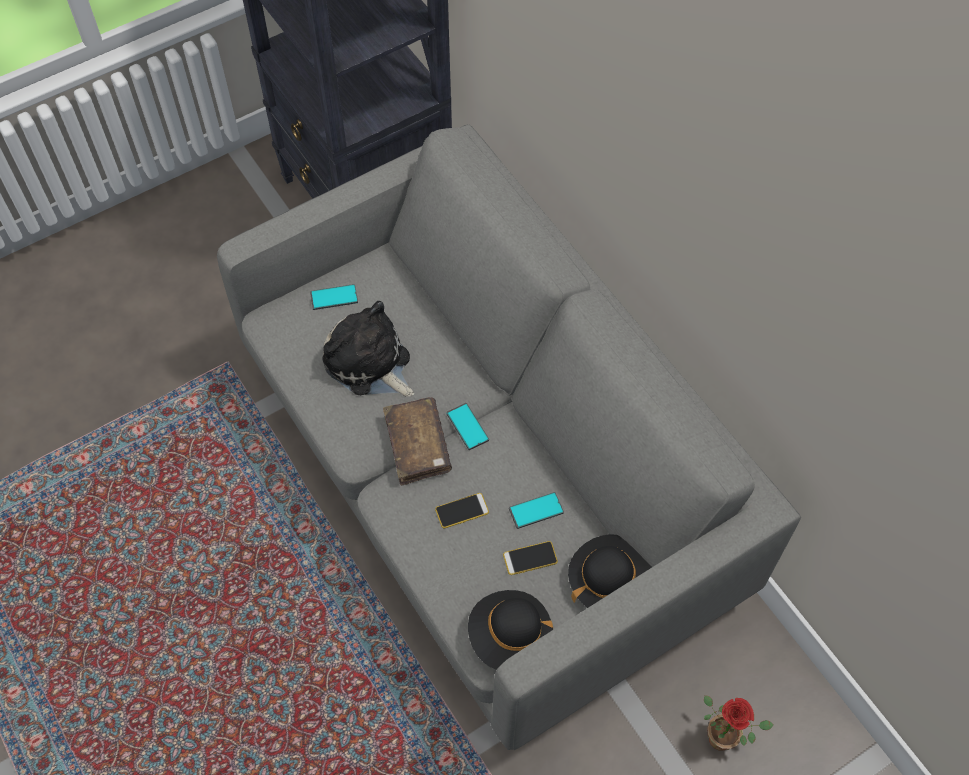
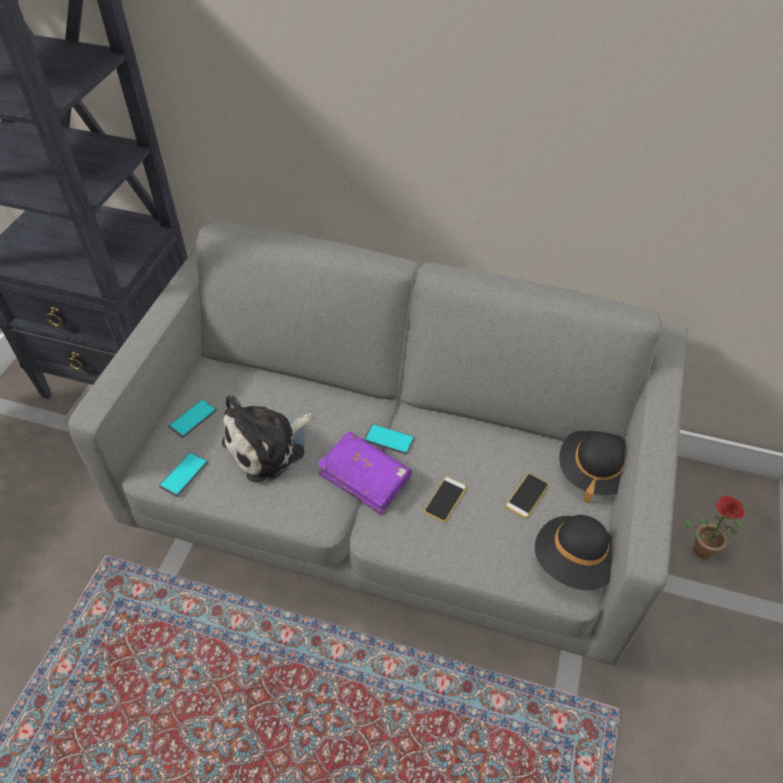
camera: 40 degrees left, 10 degrees down
(369, 364) = (269, 446): plush toy -> plush toy turned 45 degrees counterclockwise
(417, 446) = (365, 478): brown book -> purple book
(536, 511) = (496, 461): phone -> phone (184, 474)

